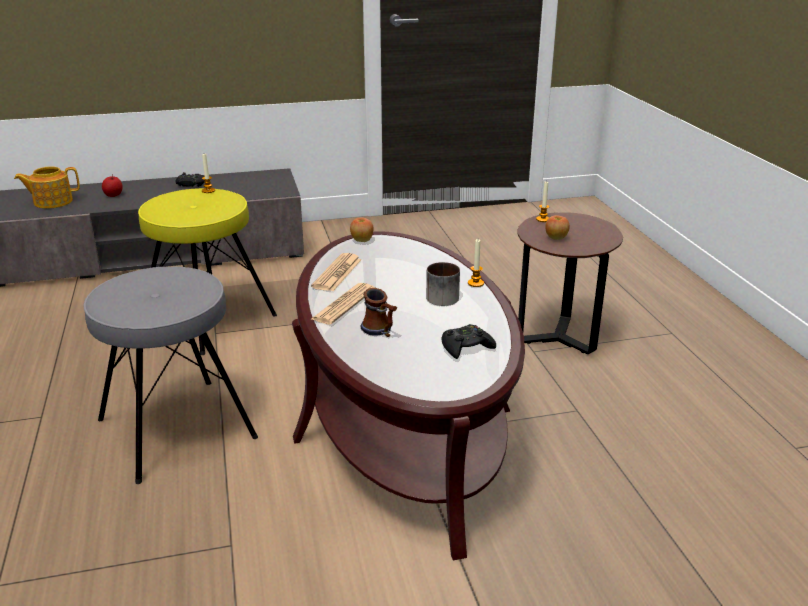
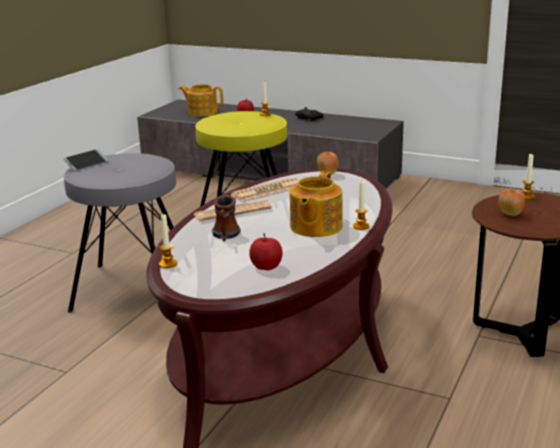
camera: 40 degrees right, 5 degrees down
(109, 299) = (87, 164): none -> phone
(379, 377) = (168, 264): none -> candle
(440, 296) = (315, 227): mug -> teapot
(466, 347) = (266, 267): black game controller -> apple

